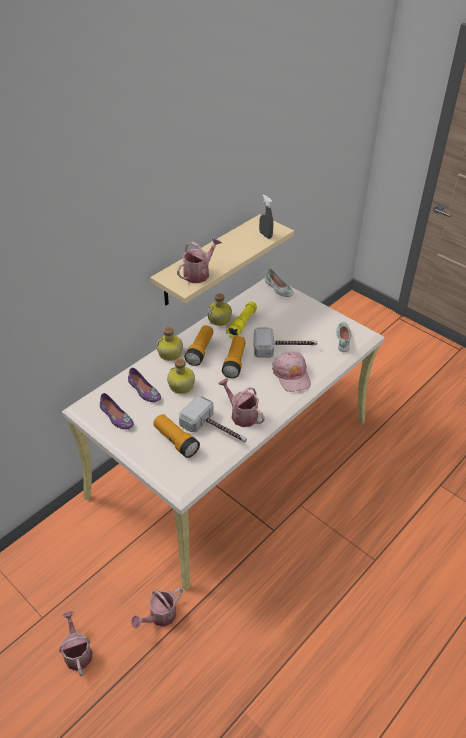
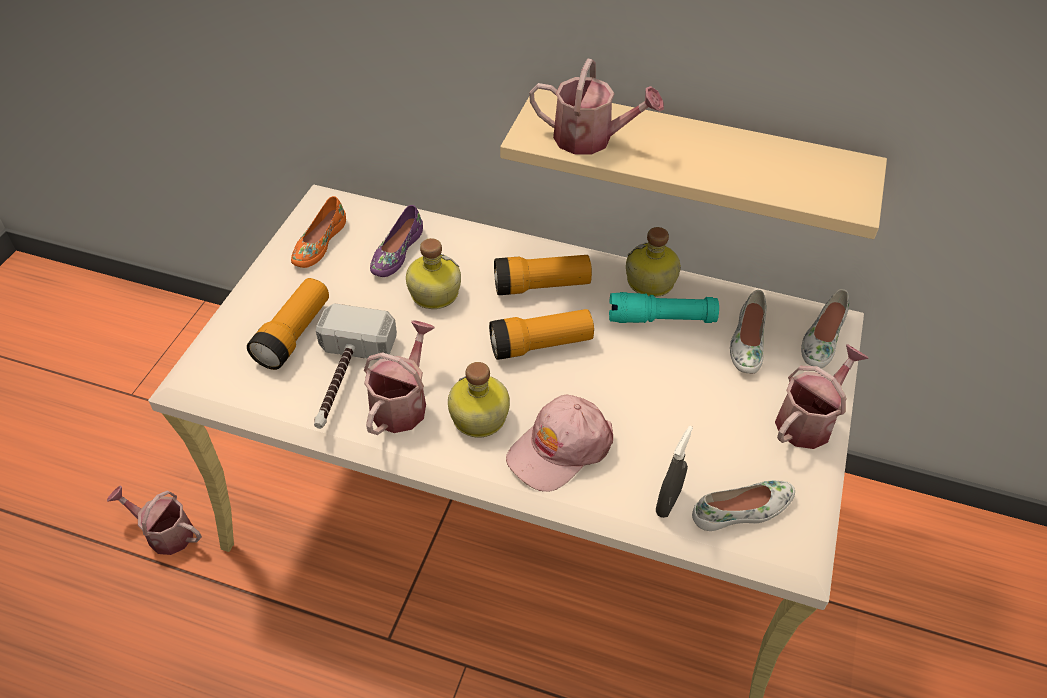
camera: 65 degrees right, 5 degrees up
(77, 652) = (86, 457): watering can -> watering can (809, 420)
(116, 417) = (318, 243): purple shoe -> orange shoe
(170, 354) = (508, 250): bottle -> bottle (478, 418)
(242, 324) = (661, 319): yellow flashlight -> turquoise flashlight
(265, 235) = (811, 189): grey spray bottle -> grey spray bottle (668, 502)
(268, 307) = (747, 342): none -> white shoe
(284, 348) = (635, 410): hammer -> none

